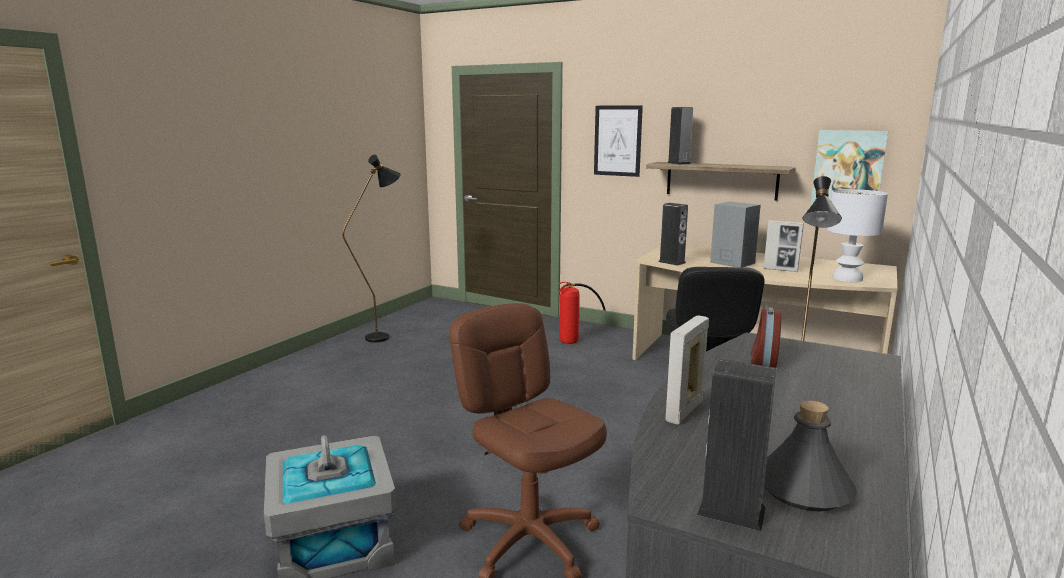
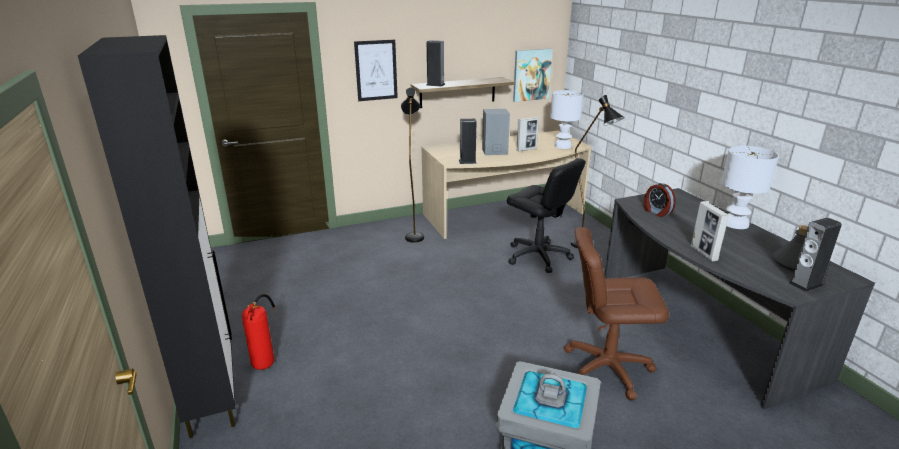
camera: 50 degrees left, 10 degrees up
(264, 376) = (212, 397): none -> black cabinet
(384, 336) = (236, 305): black floor lamp -> black floor lamp (414, 234)
(577, 338) = (384, 239): fire extinguisher -> fire extinguisher (266, 355)
(861, 416) = (735, 224): none -> white table lamp

